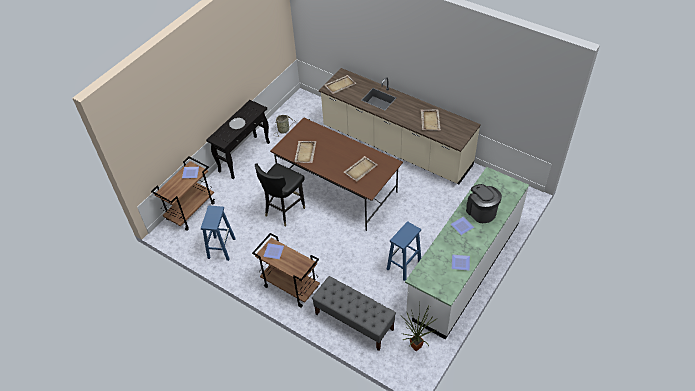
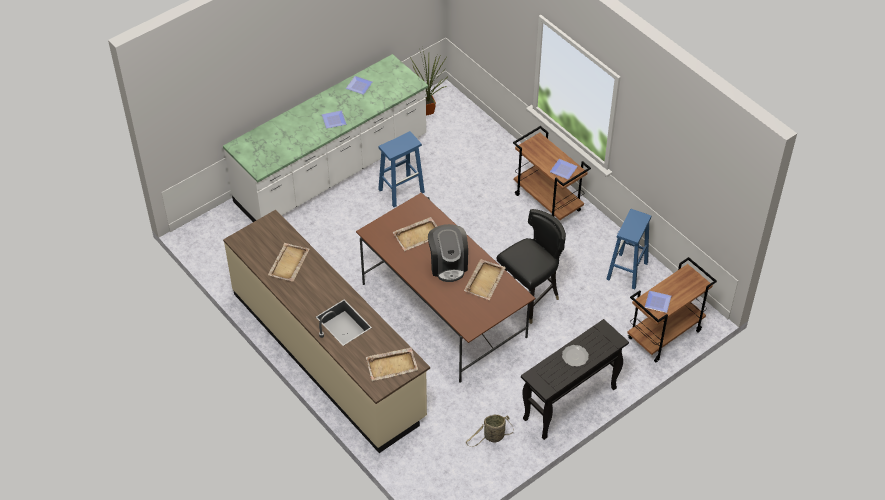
camera: 165 degrees left, 0 degrees up
(354, 321) = (485, 150): grey bench -> none
(481, 211) = (301, 130): coffee machine -> coffee machine (448, 264)

